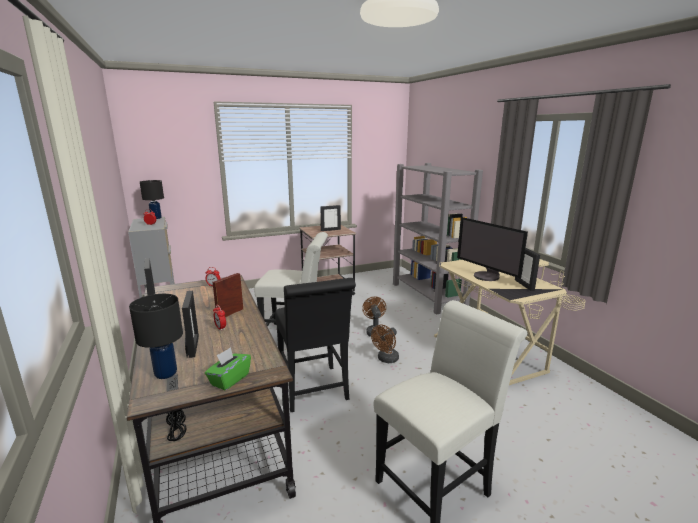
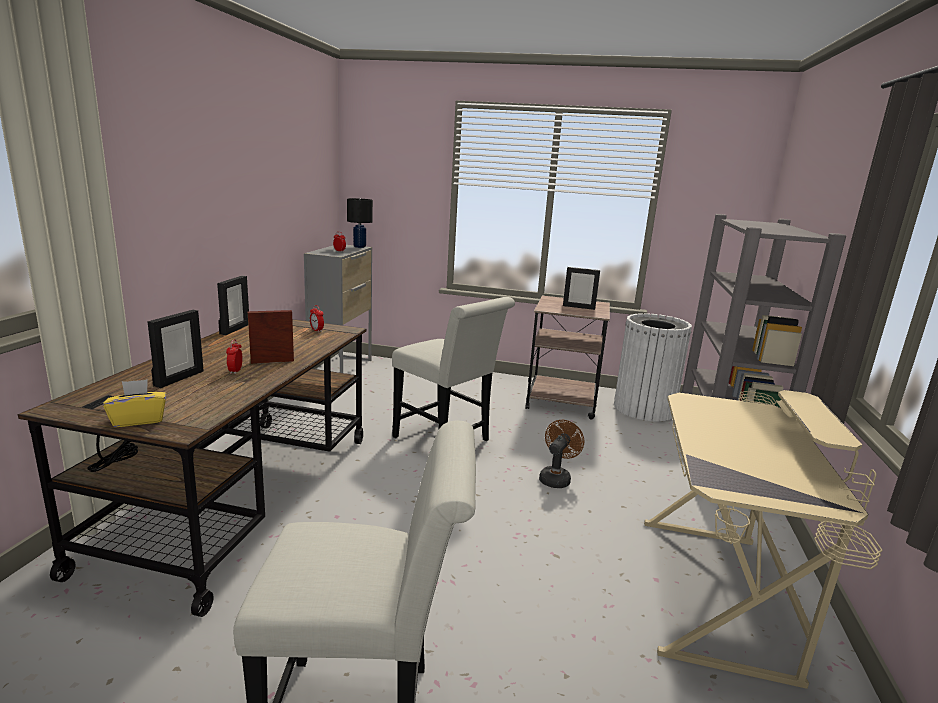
camera: 35 degrees right, 0 degrees up
(165, 374) = (109, 393): black table lamp -> none
(229, 379) = (139, 420): green tissue box -> yellow tissue box
(314, 391) = (378, 515): black chair -> none
(370, 280) = (644, 408): none -> white trash can
(386, 359) = (522, 521): brown fan -> none
(487, 276) = (724, 437): monitor -> none
(525, 285) = (778, 475): picture frame -> none

